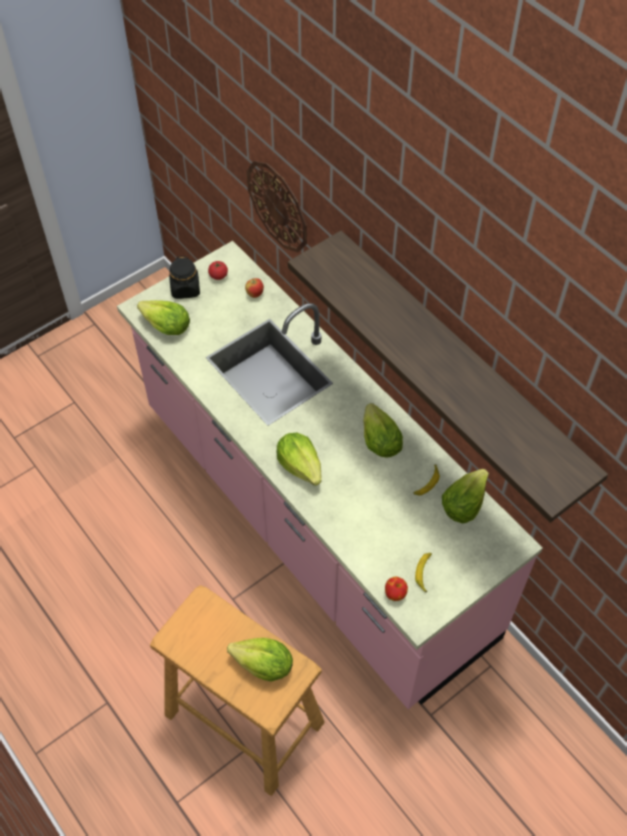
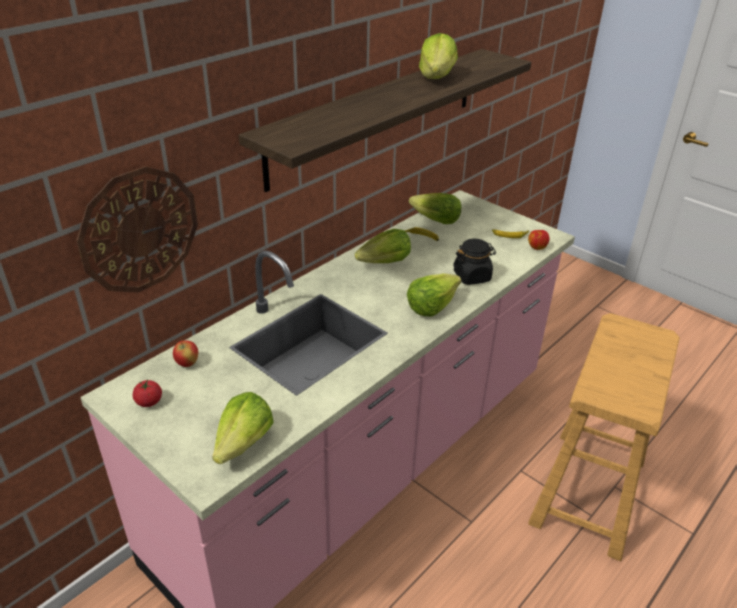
camera: 100 degrees left, 20 degrees down
(185, 289) = (172, 432): black jar -> black jar (472, 276)
(264, 666) = (626, 343): lettuce -> lettuce (437, 77)

